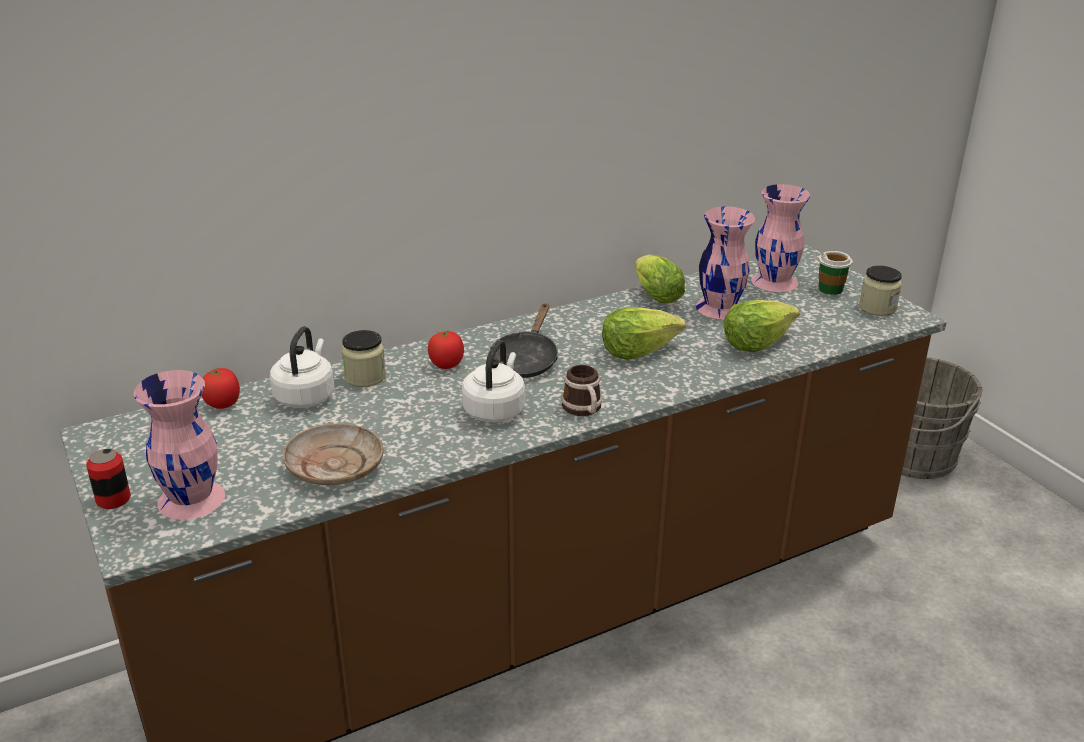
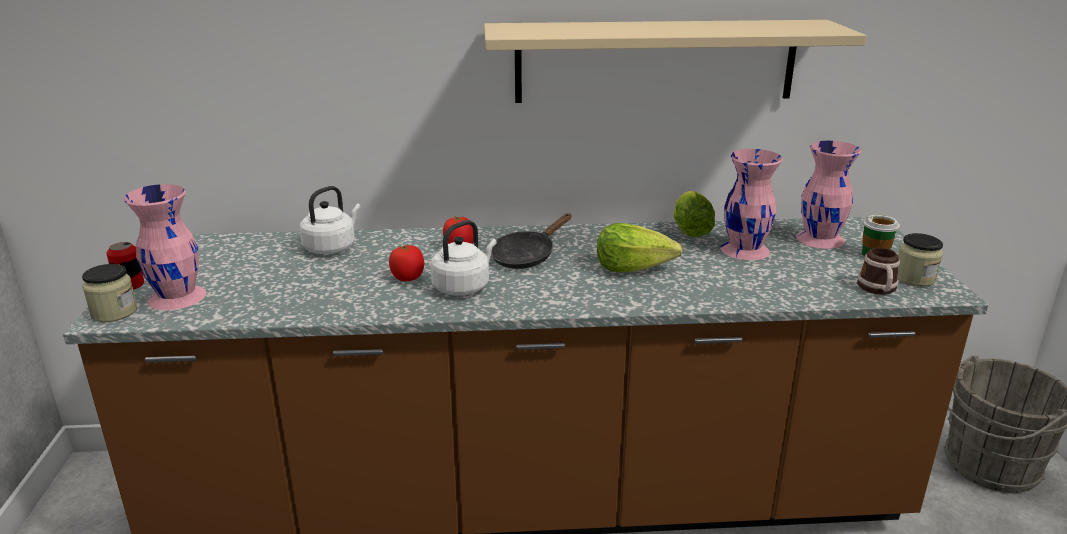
camera: 25 degrees right, 5 degrees down
(223, 404) = (270, 241): tomato -> tomato (408, 278)
(334, 466) = (297, 298): beige plate -> none
(365, 377) = (388, 243): jar -> jar (114, 312)
(583, 409) = (538, 302): mug -> mug (878, 289)
(607, 127) = (655, 61): none -> beige shelf
(756, 342) = (755, 283): lettuce -> none

